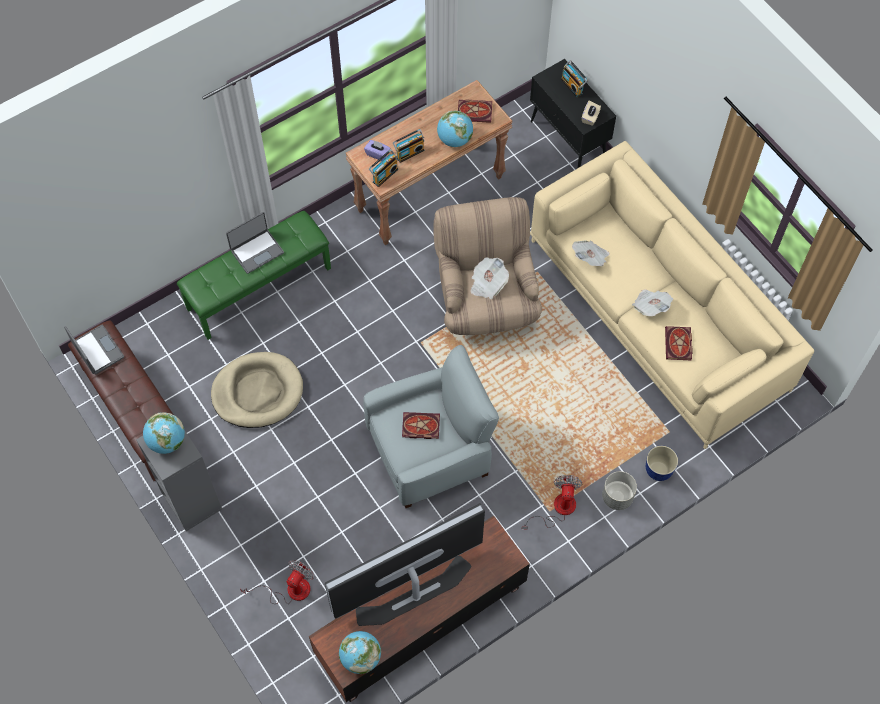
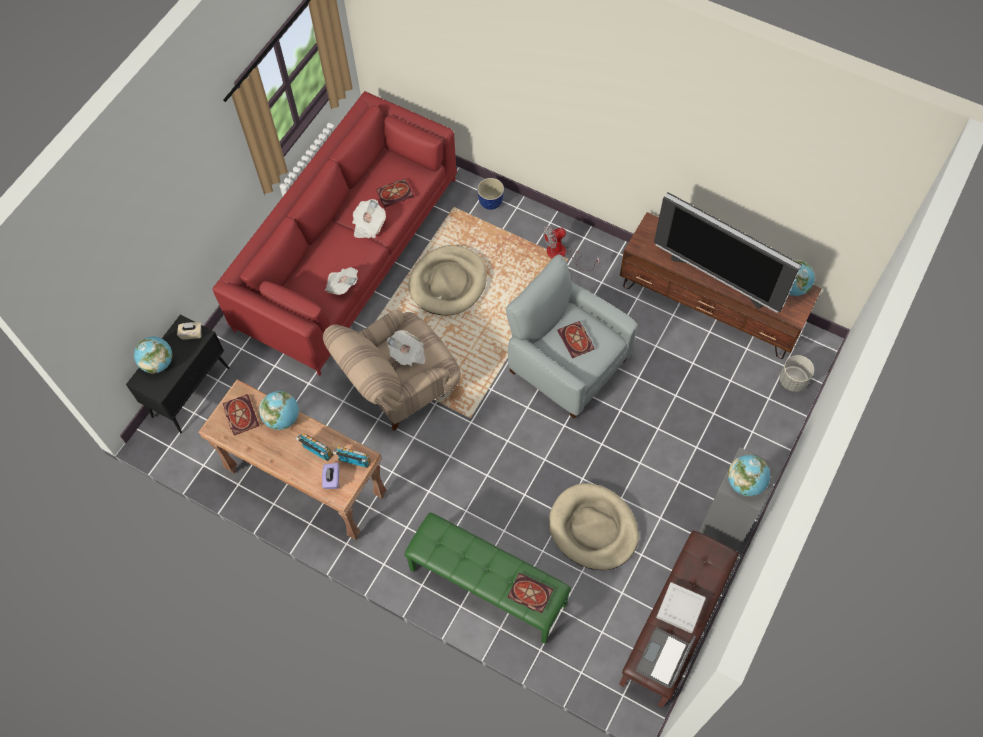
camera: 115 degrees left, 0 degrees up
(126, 384) = (680, 608): none -> grey tray
(212, 279) = (529, 594): none -> book
(256, 251) = (476, 569): laptop -> none
(289, 590) = (747, 409): fan -> none
(573, 86) = (158, 363): radio -> globe
(578, 387) = (448, 283): none -> beige dog bed
(617, 497) = (529, 220): grey planter -> grey planter (793, 380)
(657, 314) = (348, 253): beige sofa -> red sofa

